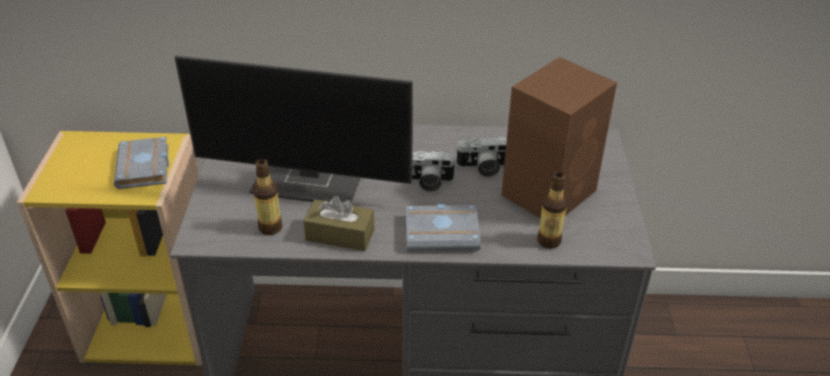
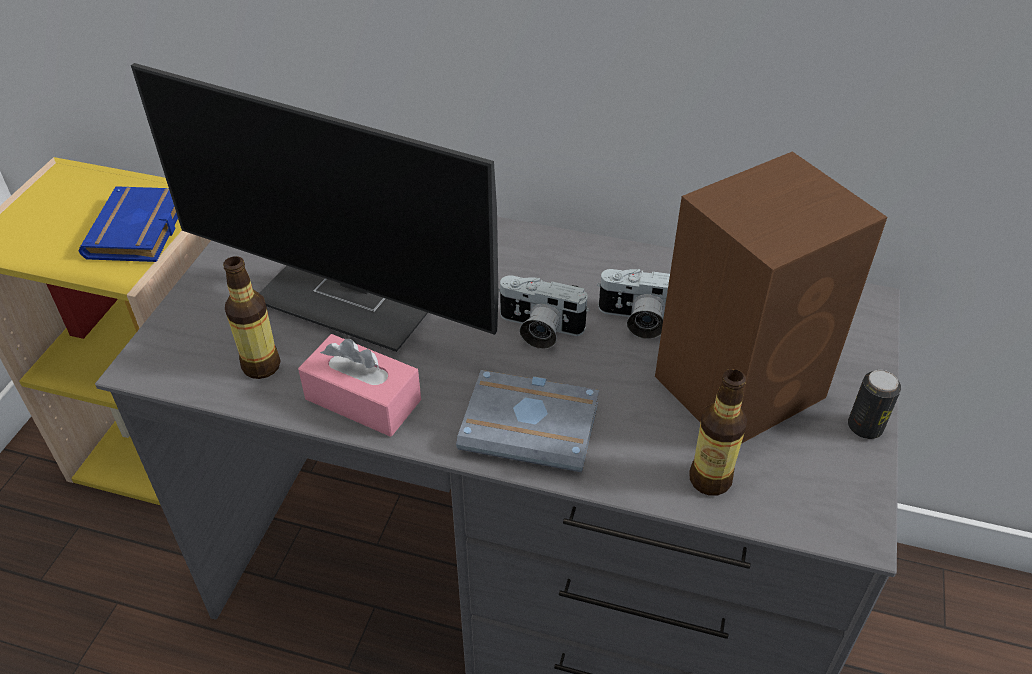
camera: 15 degrees right, 5 degrees up
(145, 168) = (139, 232): grey book -> blue book
(340, 235) = (363, 399): brown tissue box -> pink tissue box
(620, 201) = (865, 427): none -> can

